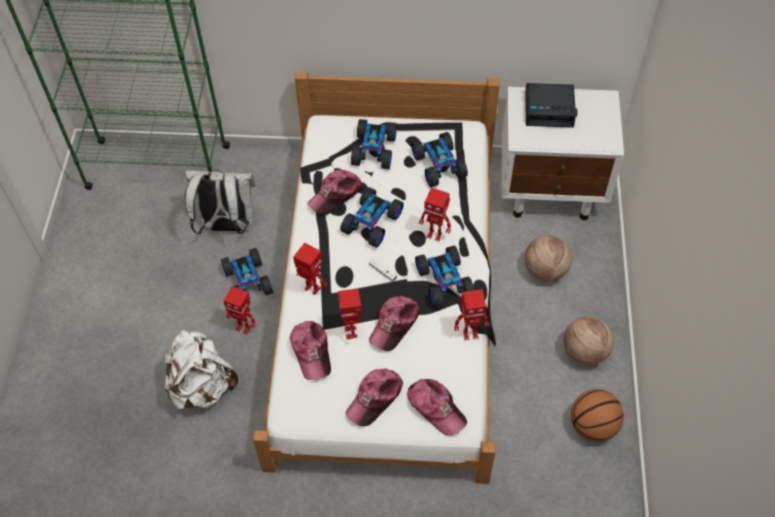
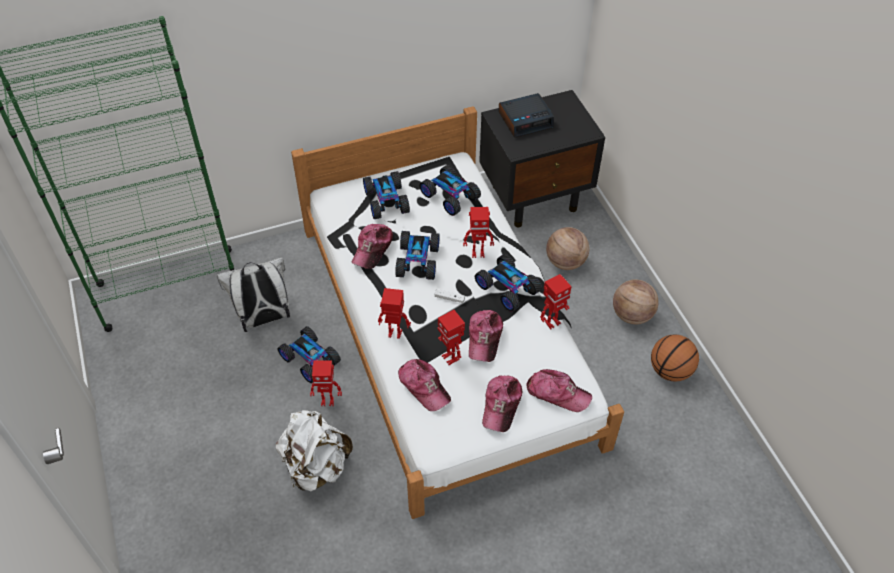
camera: 25 degrees left, 5 degrees down
(551, 190) = (535, 197): white nightstand -> black nightstand

